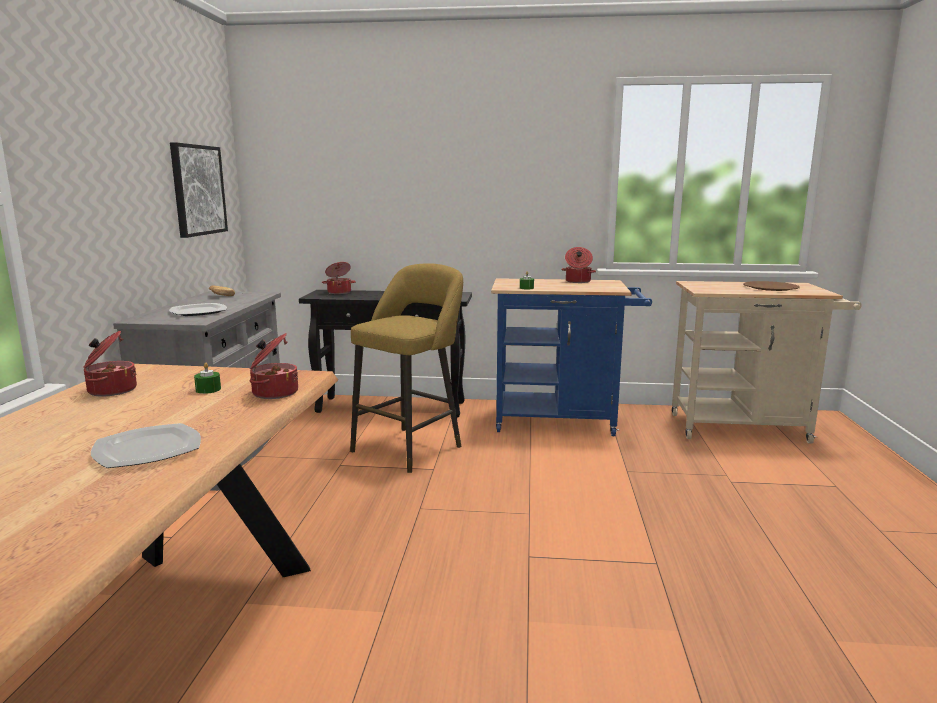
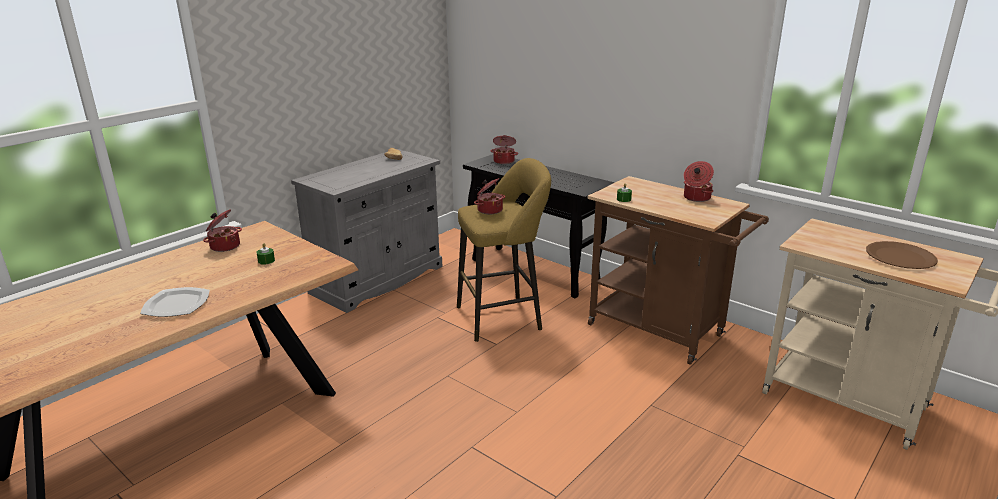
camera: 35 degrees right, 10 degrees up
(198, 190) = (393, 66): picture -> none
(199, 311) = (352, 177): plate -> none
(274, 392) = (292, 275): cooking pot -> cooking pot (489, 210)
(563, 422) = (663, 332): blue cart -> brown cart

